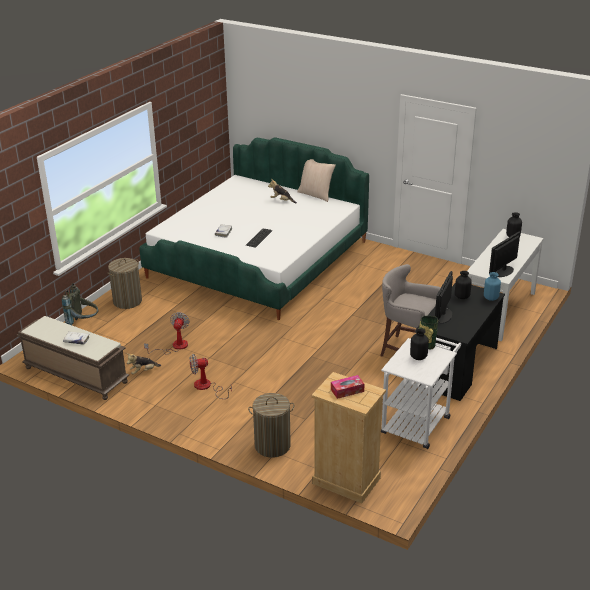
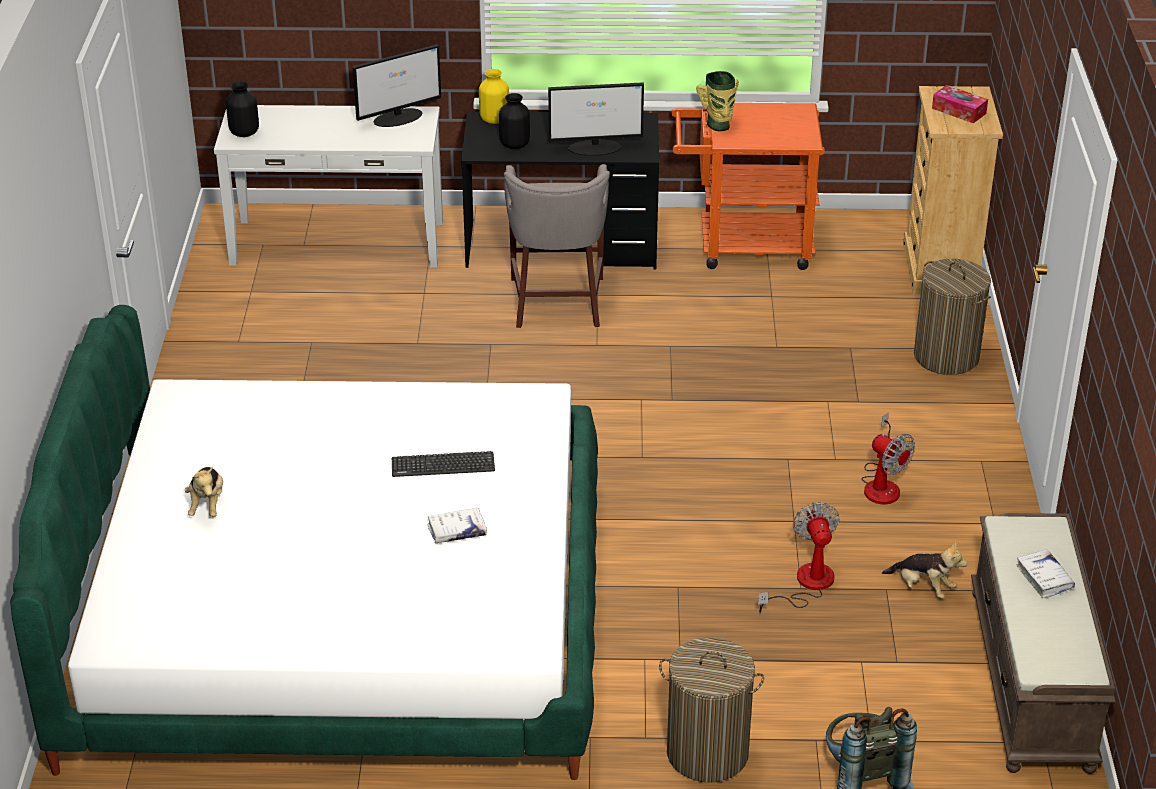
camera: 120 degrees left, 5 degrees up
(174, 346) = (805, 584): fan -> fan turned 105 degrees clockwise
(316, 194) = (134, 461): beige pillow -> none
(418, 357) = (757, 126): black vase -> none
(418, 421) = (743, 246): white cart -> orange cart
(491, 298) = (495, 119): blue vase -> yellow vase
(503, 271) = (399, 117): monitor -> monitor turned 45 degrees counterclockwise

